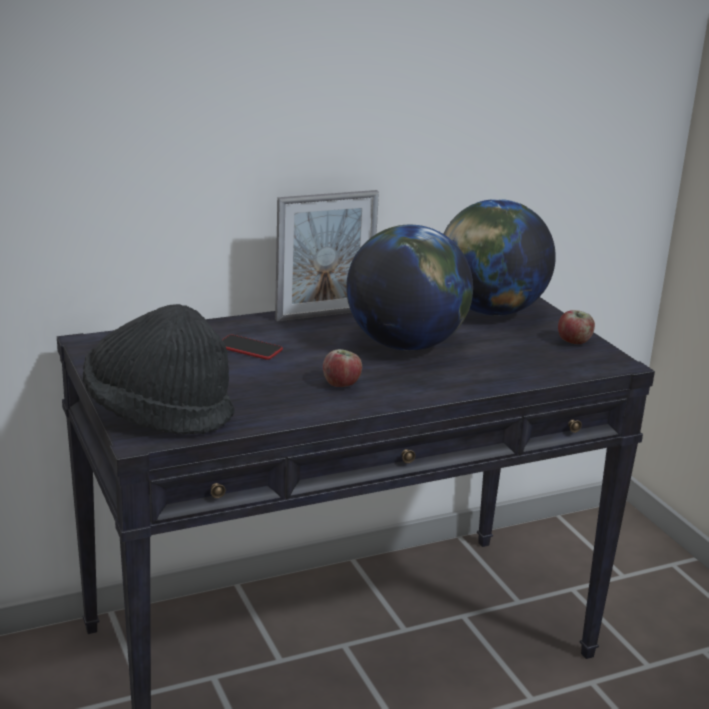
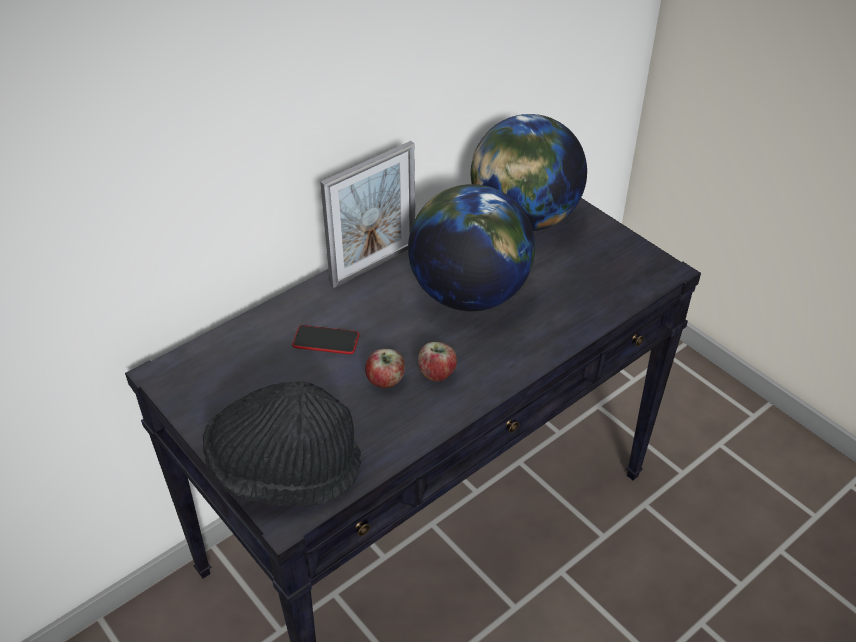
camera: 15 degrees left, 20 degrees up
(574, 342) = (616, 248): apple -> apple (385, 381)

